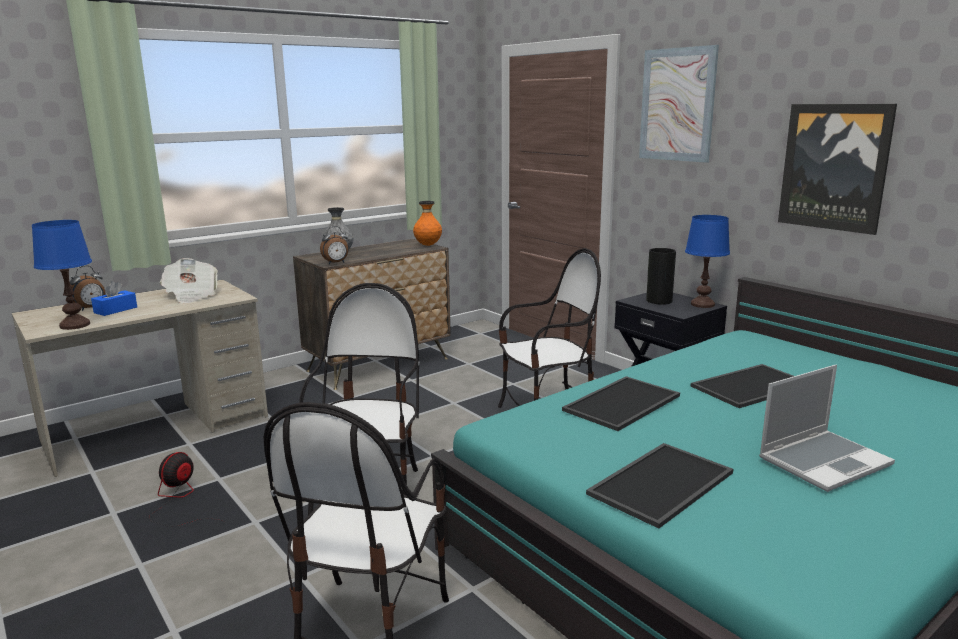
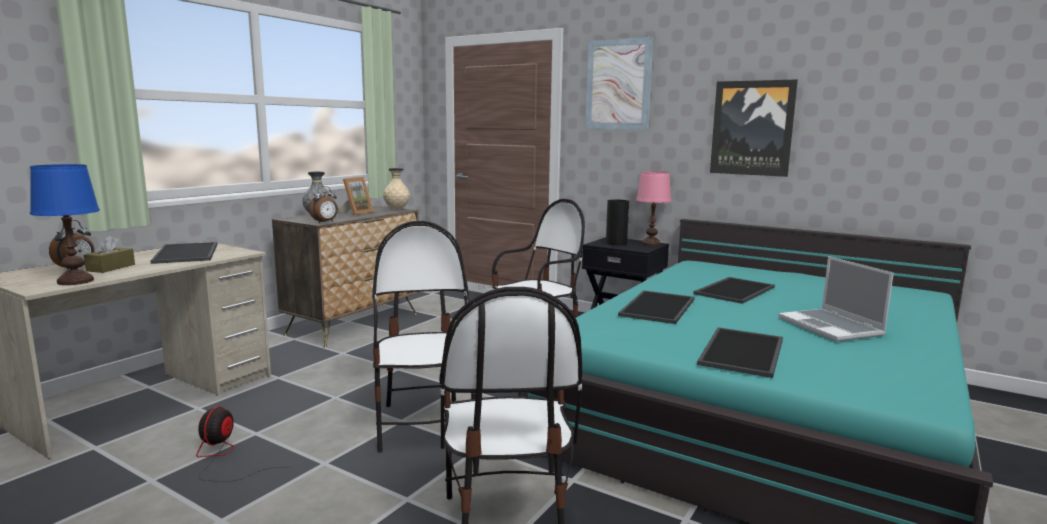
camera: 20 degrees left, 5 degrees down
(115, 310) = (111, 268): blue tissue box -> brown tissue box
(191, 295) = (188, 253): newspaper -> tray
(380, 250) = (356, 213): none -> picture frame
(428, 245) = (397, 209): orange vase -> beige vase
(702, 304) = (650, 243): blue table lamp -> pink table lamp
(824, 461) = (831, 327): laptop -> laptop turned 120 degrees clockwise

